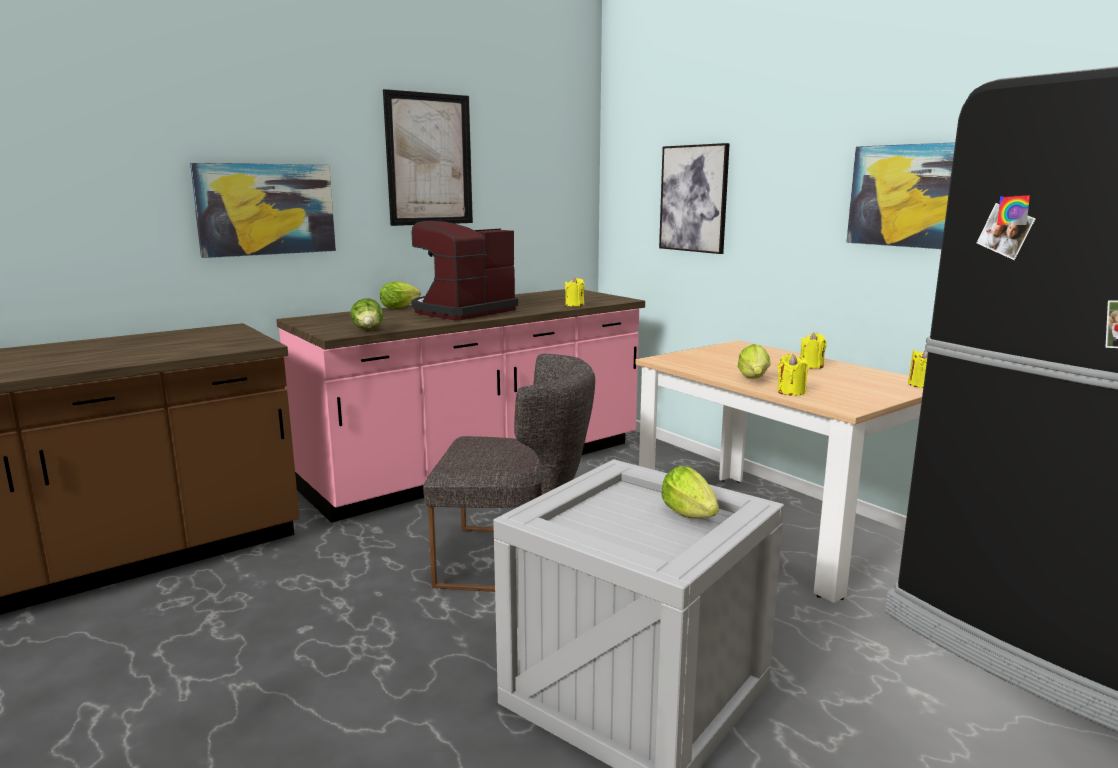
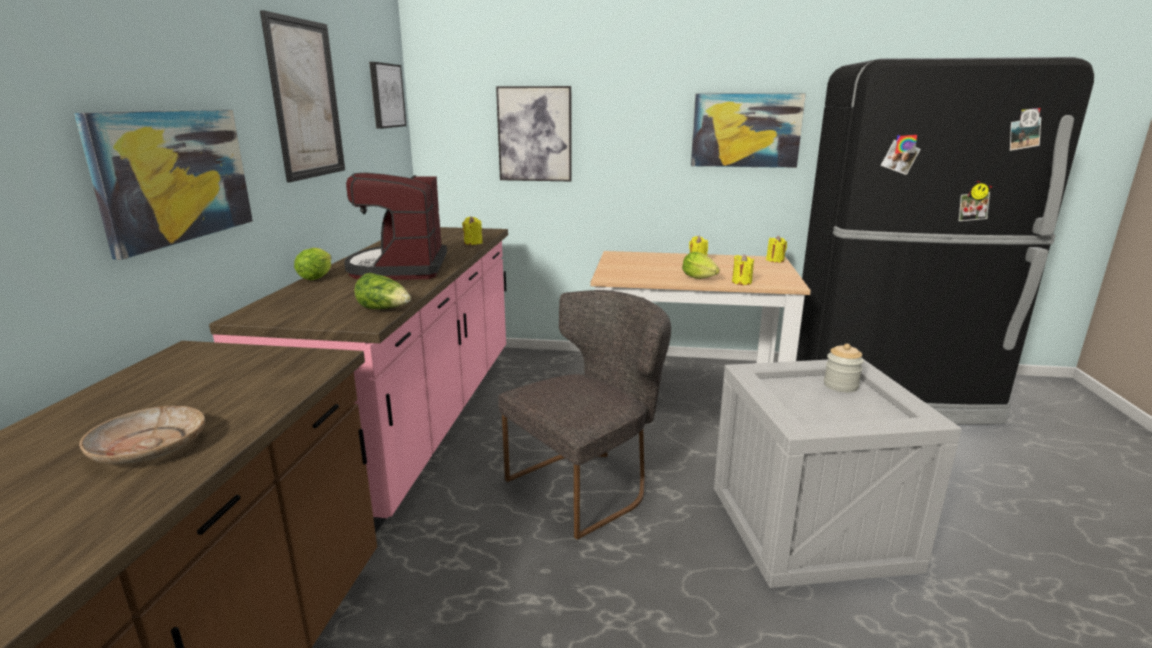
camera: 45 degrees left, 5 degrees up
(101, 356) = (149, 447): none -> beige plate
(558, 158) = (386, 95): none -> picture
(692, 517) = (840, 385): lettuce -> jar

